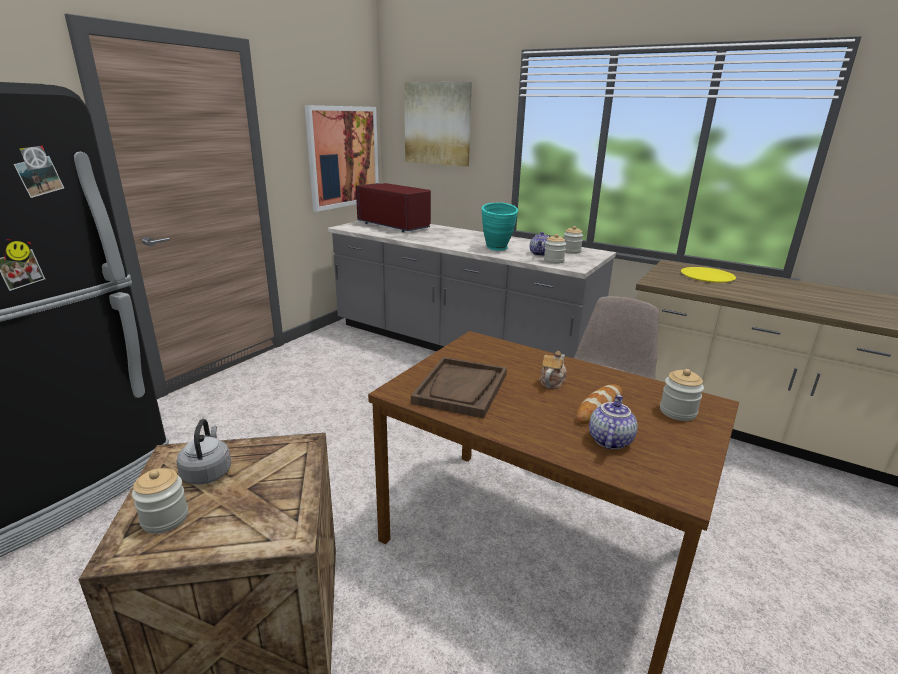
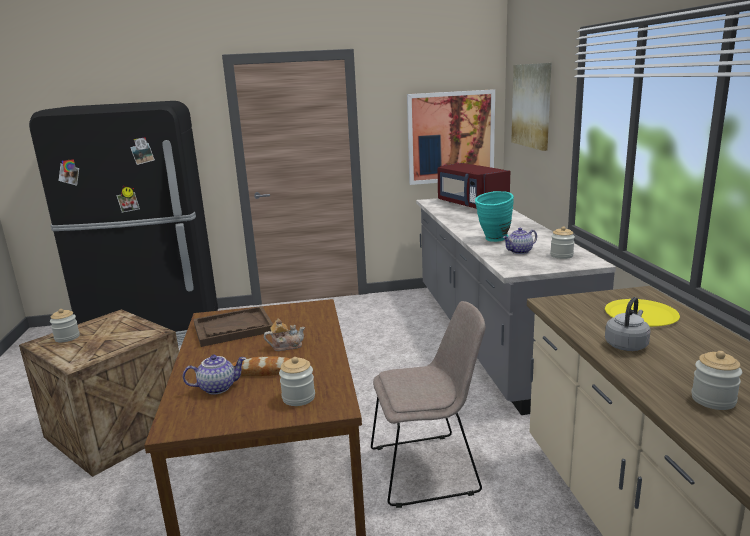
camera: 50 degrees right, 5 degrees down
(208, 472) = (109, 327): grey kettle -> grey kettle (627, 345)
(395, 226) = (470, 205): red microwave -> red microwave turned 150 degrees clockwise
(553, 261) = (510, 260): jar -> jar (713, 400)

